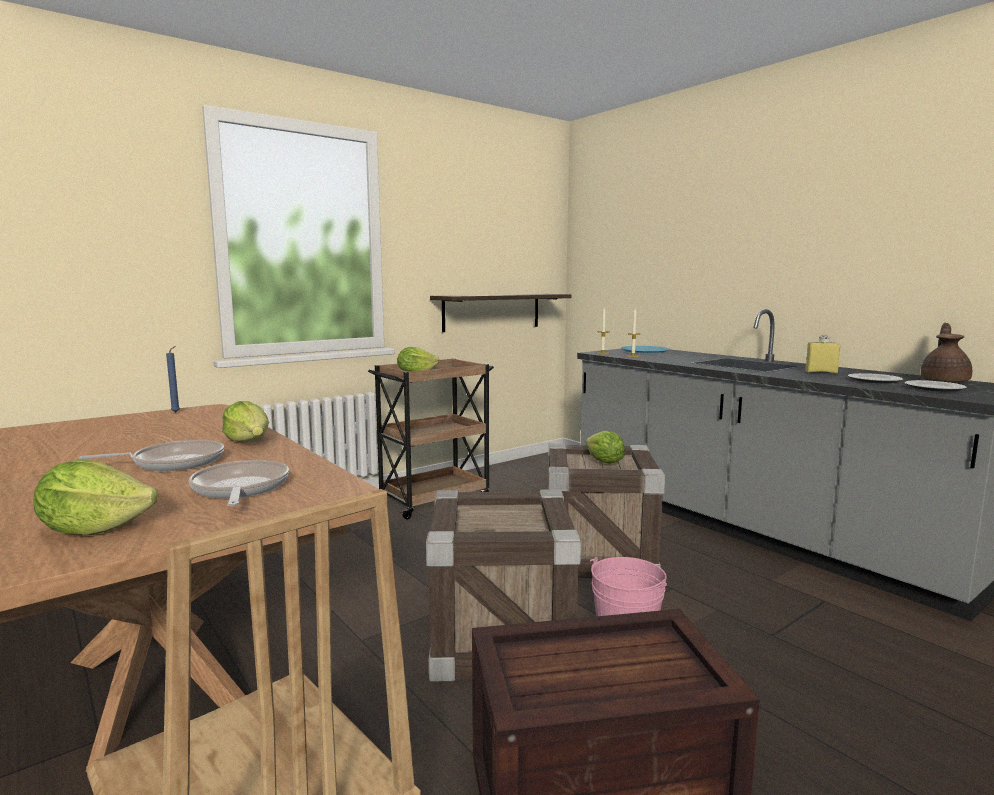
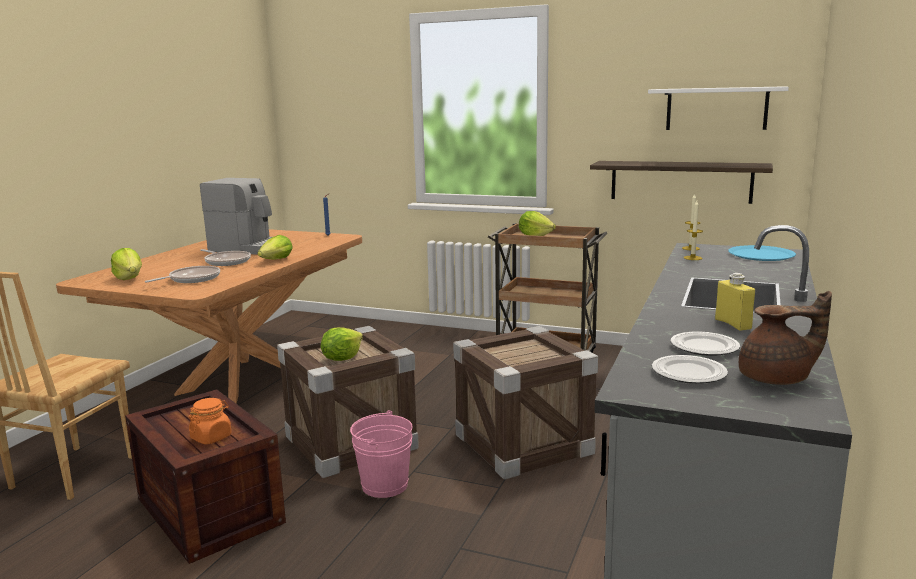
camera: 60 degrees right, 5 degrees up
(124, 445) = (250, 248): none -> coffee machine
(512, 249) = (716, 108): none -> white shelf
(604, 462) = (529, 354): lettuce -> lettuce (342, 358)
(645, 660) = (211, 437): none -> orange jar

